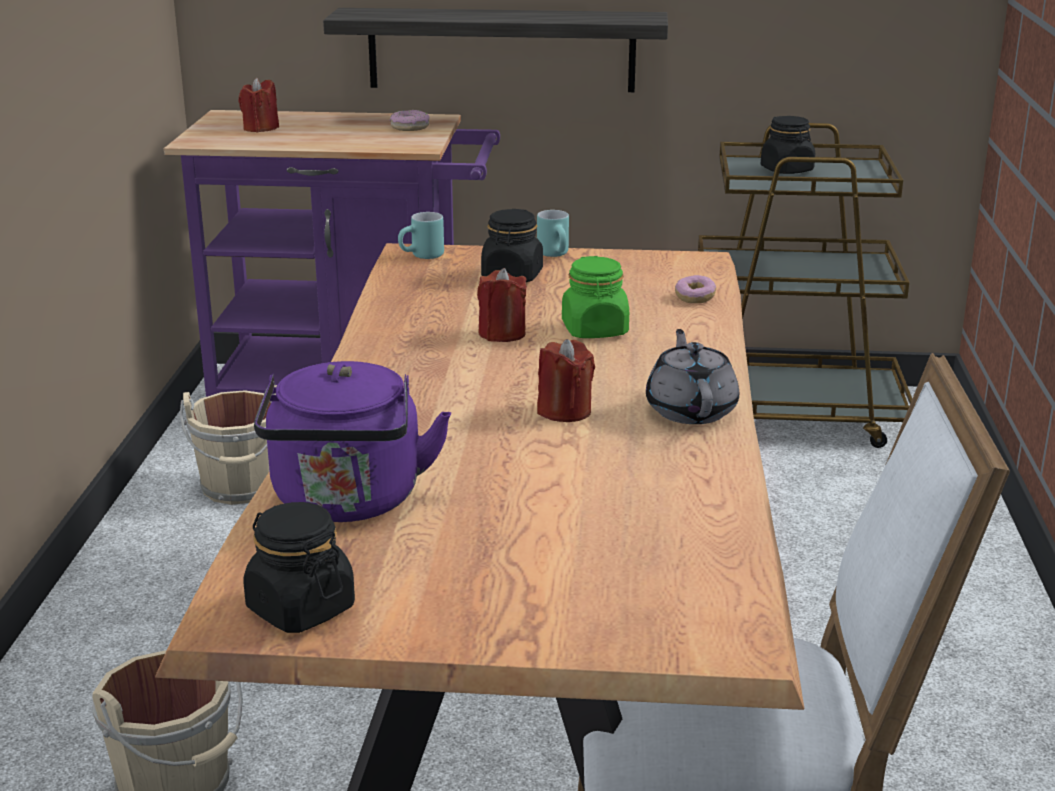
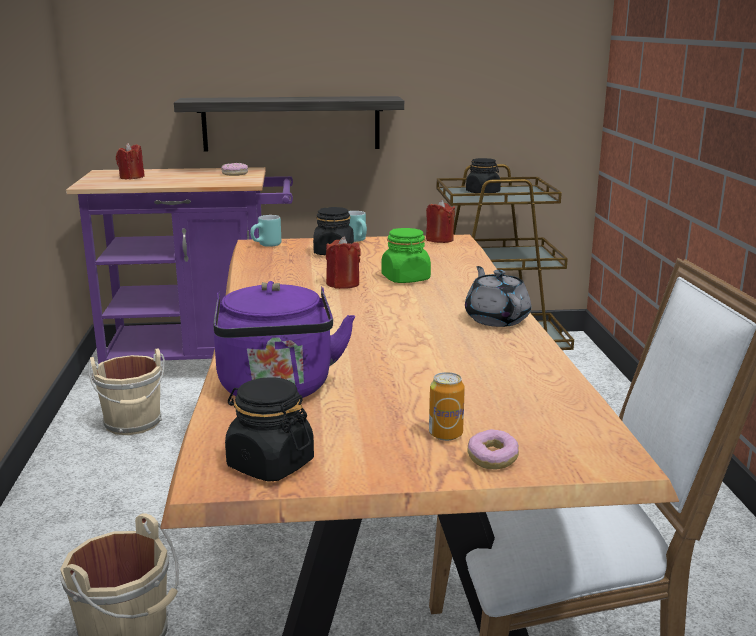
camera: 10 degrees left, 5 degrees down
(534, 587) = (445, 434): none -> can
(564, 411) = (409, 325): red candle -> red candle (439, 239)
(694, 298) = (462, 258): donut -> donut (492, 459)

